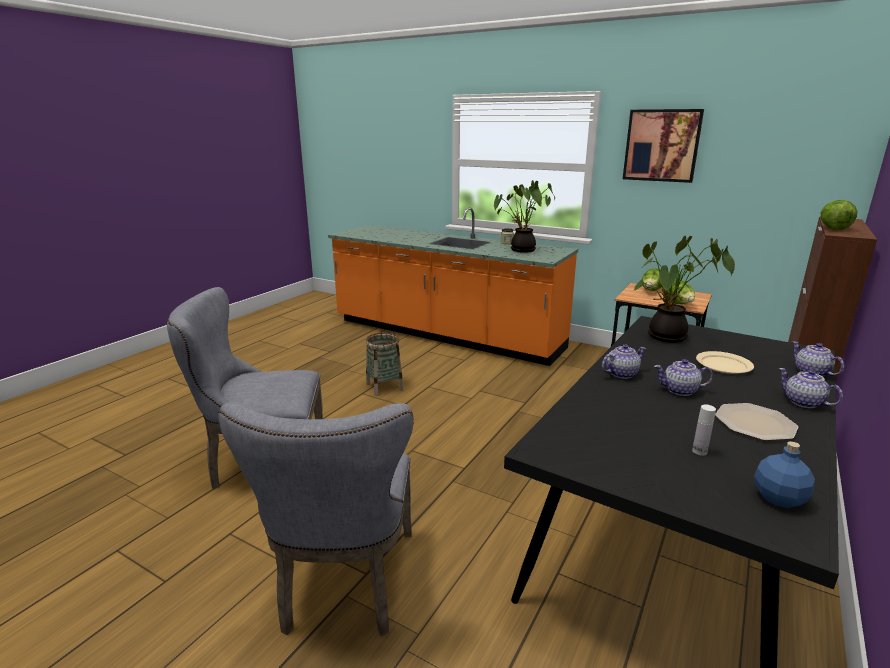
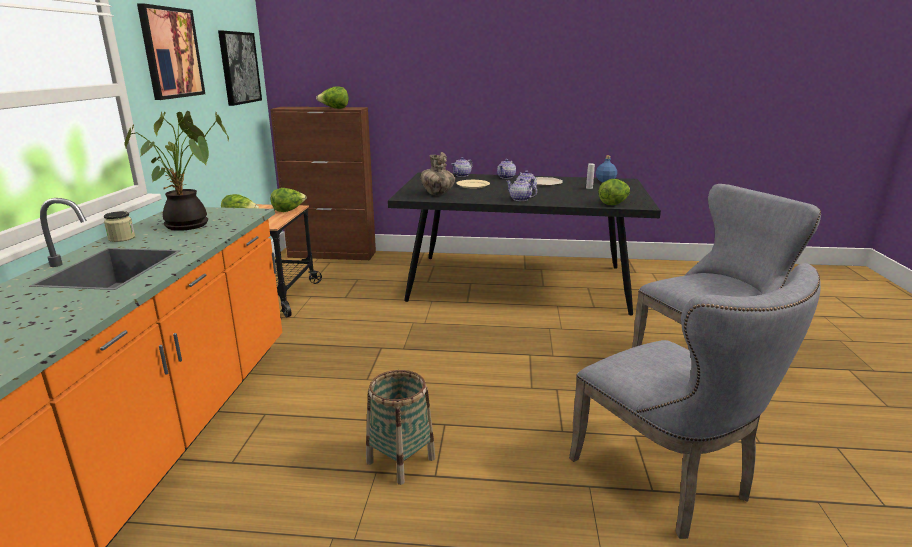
camera: 115 degrees left, 0 degrees up
(565, 430) = (613, 203): none -> lettuce
(667, 338) = (437, 194): potted plant -> vase
(794, 164) = (239, 68): none -> picture

